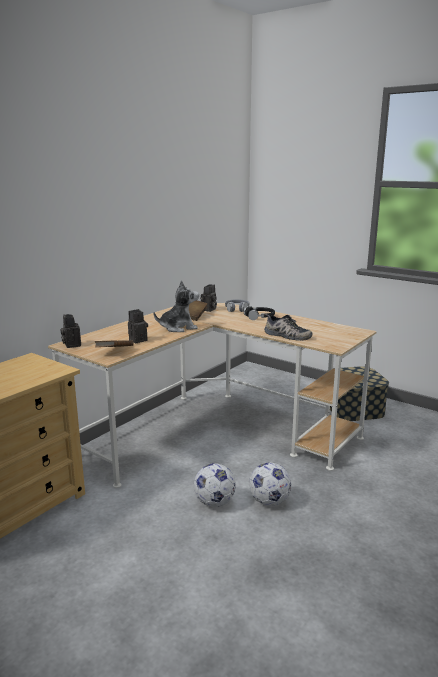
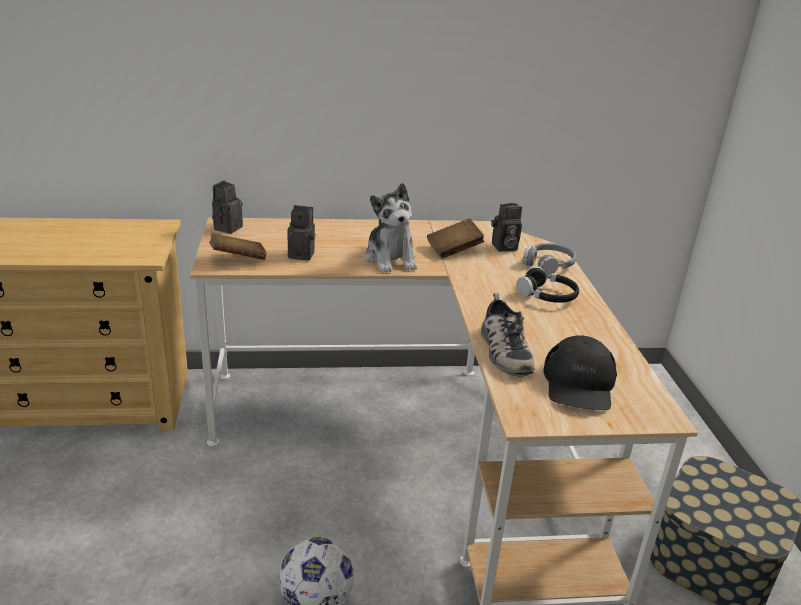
camera: 45 degrees right, 10 degrees up
(178, 328) = (390, 259): plush toy -> plush toy turned 45 degrees clockwise
(214, 502) = (260, 546): football -> none
(326, 334) = (579, 383): none -> black cap

